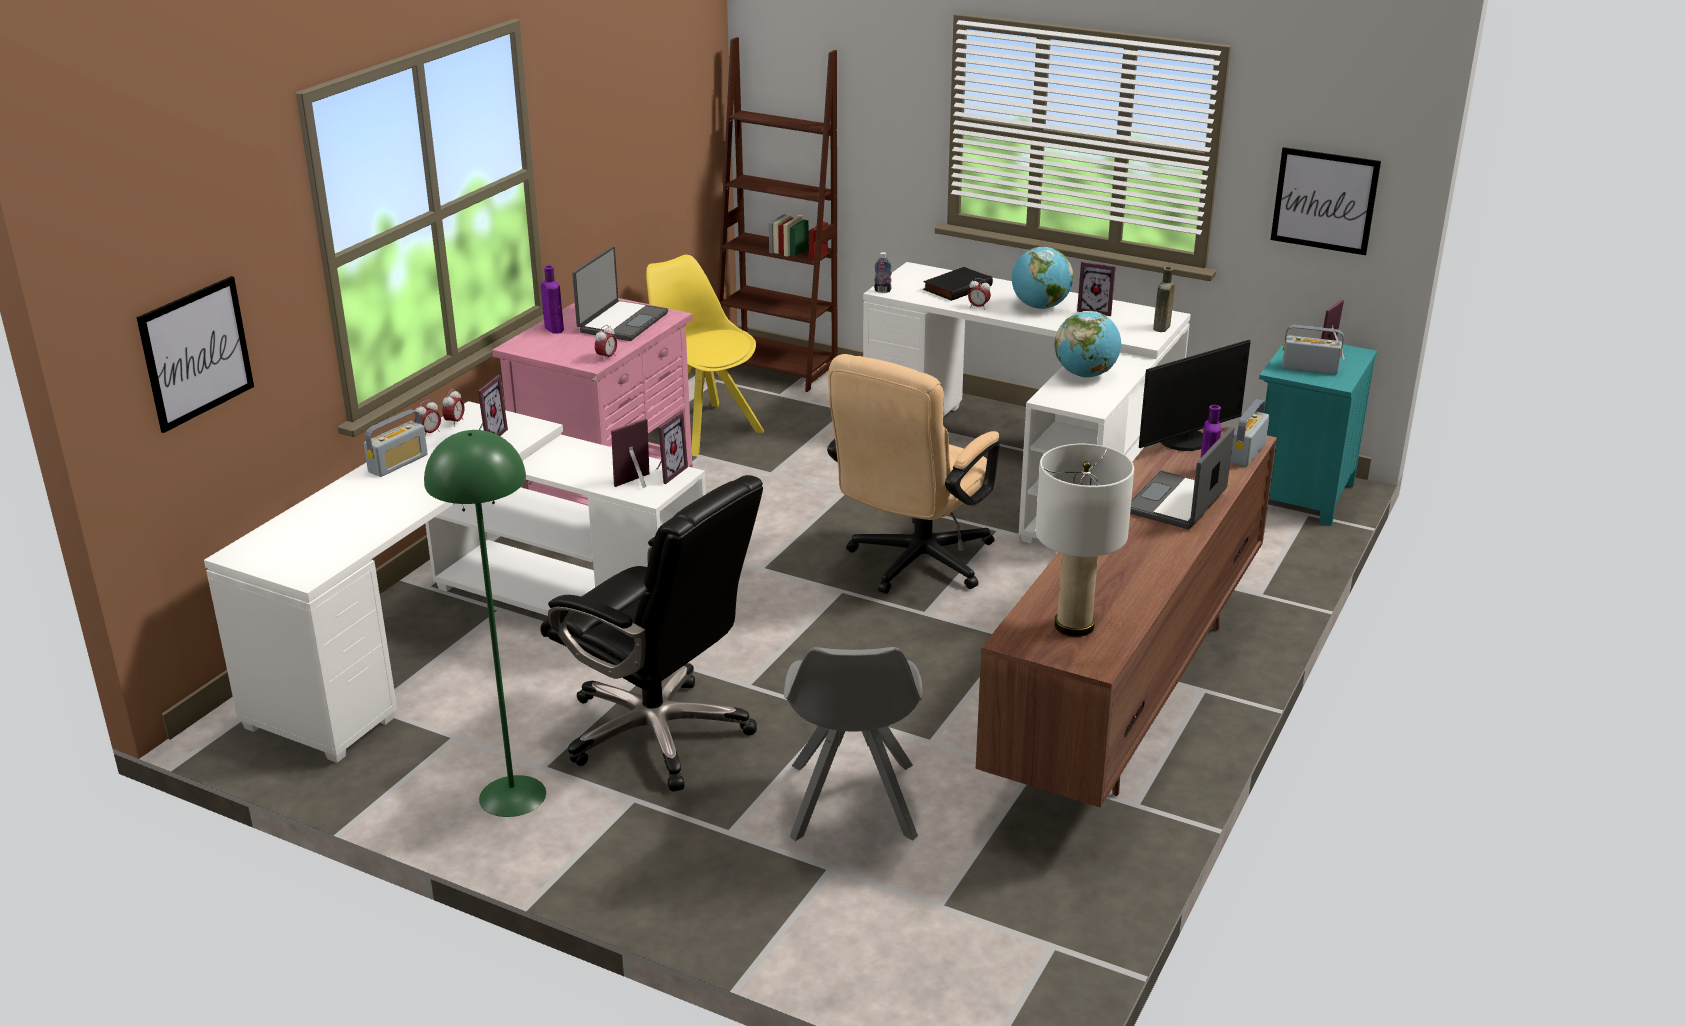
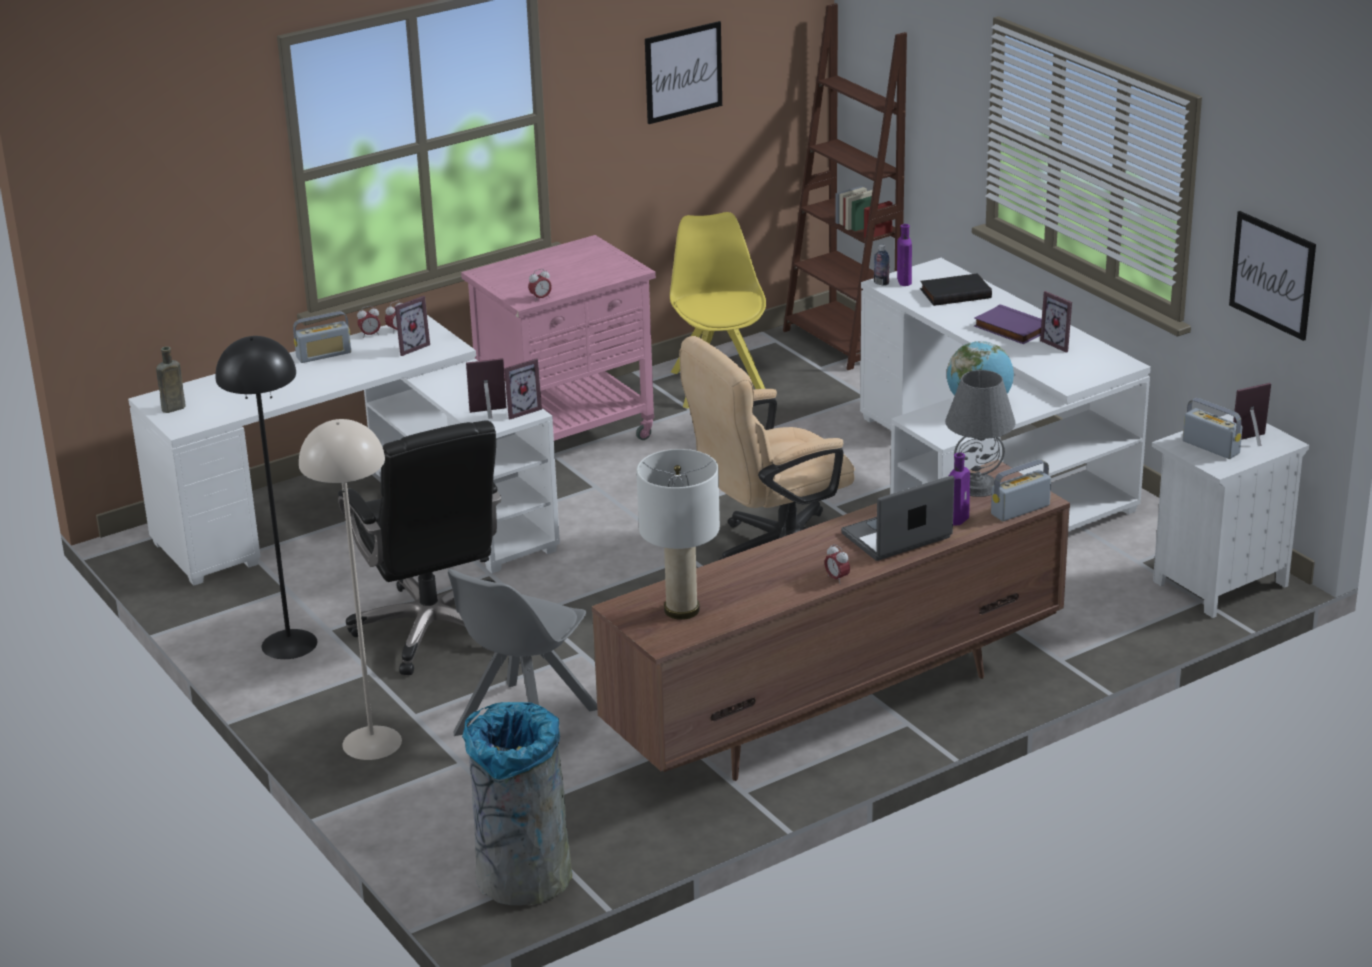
camera: 30 degrees right, 0 degrees up
(196, 353) = (156, 234): picture -> picture (683, 72)
(513, 795) = (290, 643): green floor lamp -> black floor lamp
(553, 328) = (527, 263): purple bottle -> purple bottle (903, 281)
(621, 322) = (587, 268): laptop -> none
(711, 877) = (371, 742): none -> beige floor lamp
(978, 307) = (950, 317): alarm clock -> alarm clock (837, 579)
(1024, 975) = (522, 878): none -> grey trash can
(1040, 307) = (1010, 329): globe -> purple book
(1161, 328) = (1100, 375): brown bottle -> brown bottle (172, 409)
(1185, 441) = (978, 486): monitor -> grey table lamp
(1299, 496) = (1216, 582): turquoise nightstand -> white nightstand

